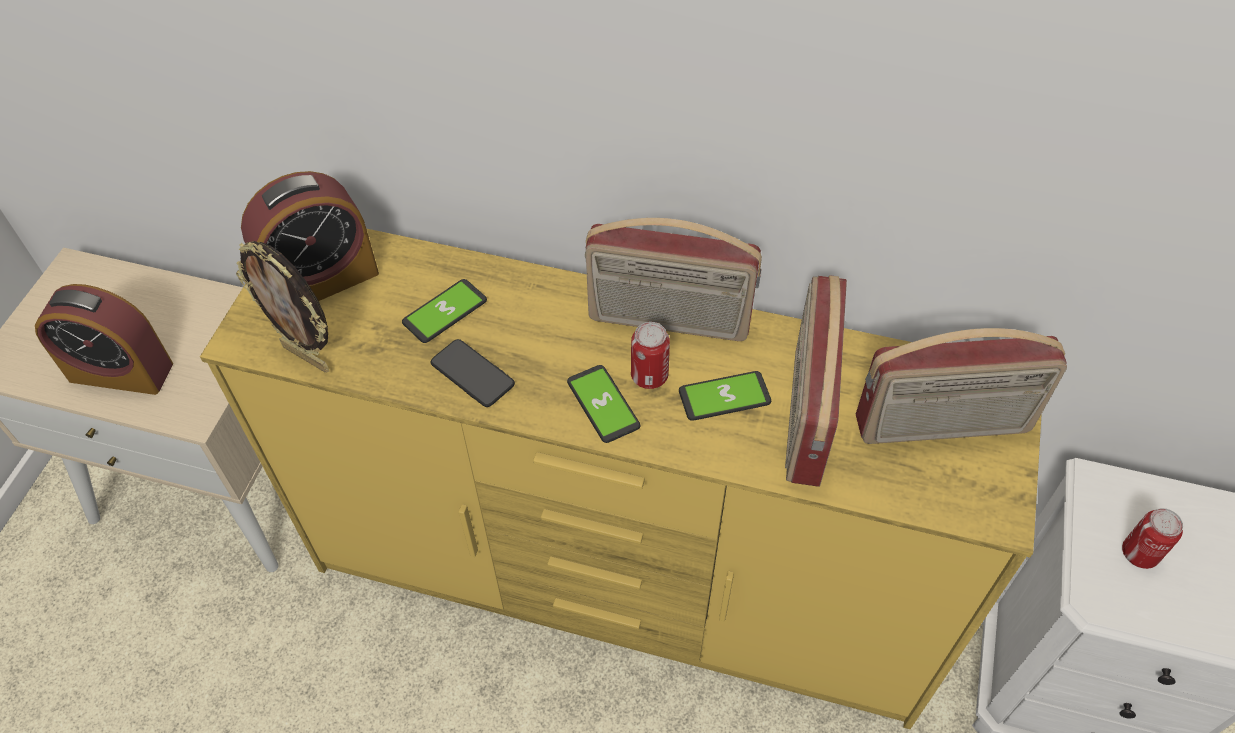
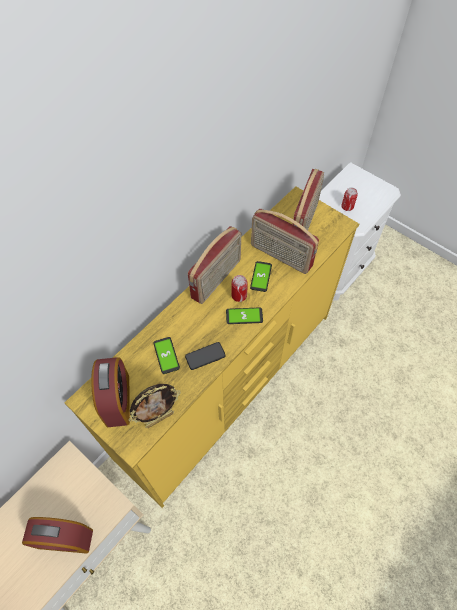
camera: 65 degrees left, 5 degrees up
(121, 372) = (65, 538): alarm clock -> alarm clock turned 60 degrees clockwise

